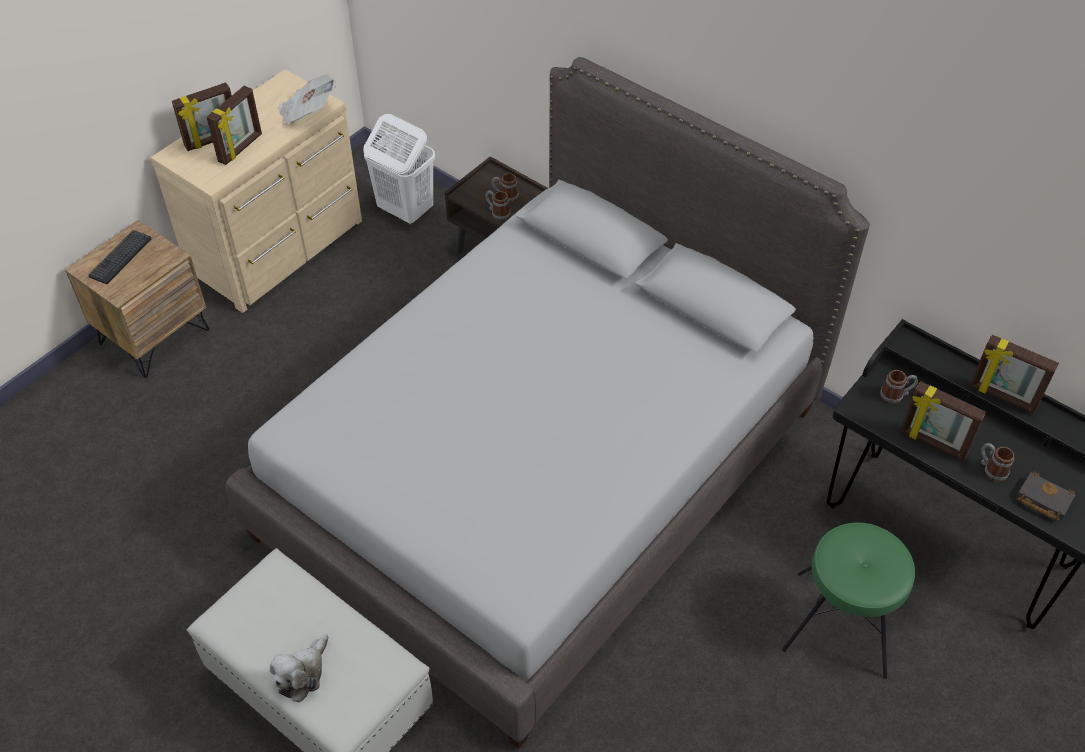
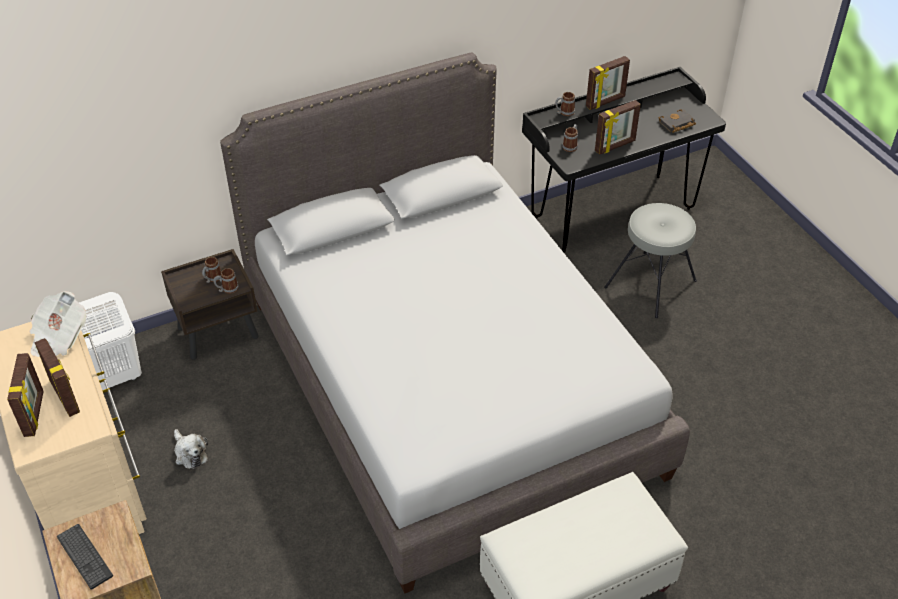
camera: 65 degrees left, 5 degrees down
(302, 674) = (610, 547): plush toy -> plush toy (190, 453)
(841, 625) = (651, 284): green stool -> grey stool
(991, 469) = (646, 133): mug -> mug (564, 112)

